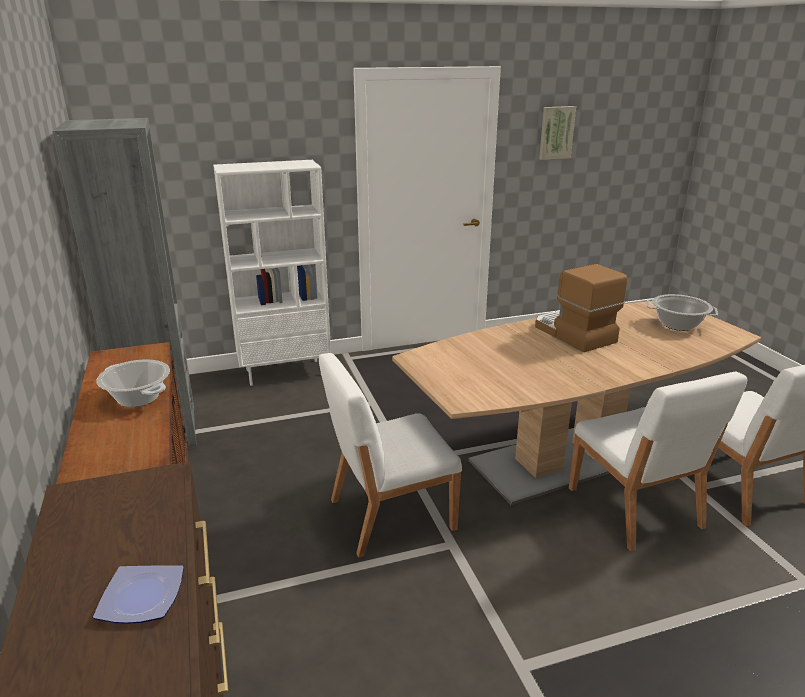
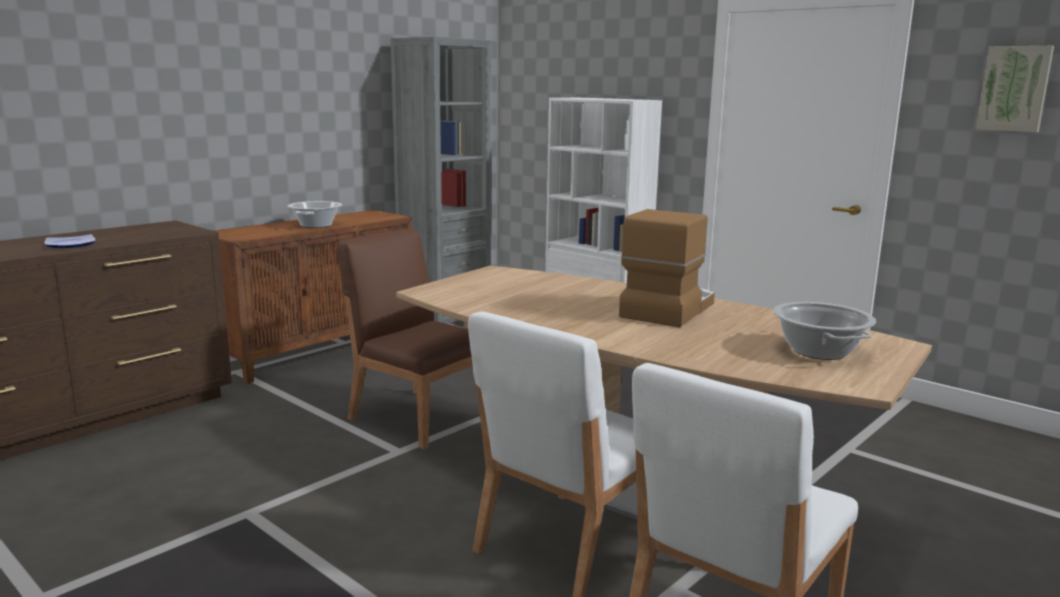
camera: 60 degrees right, 10 degrees down
(390, 514) = (418, 417): white chair -> brown chair

